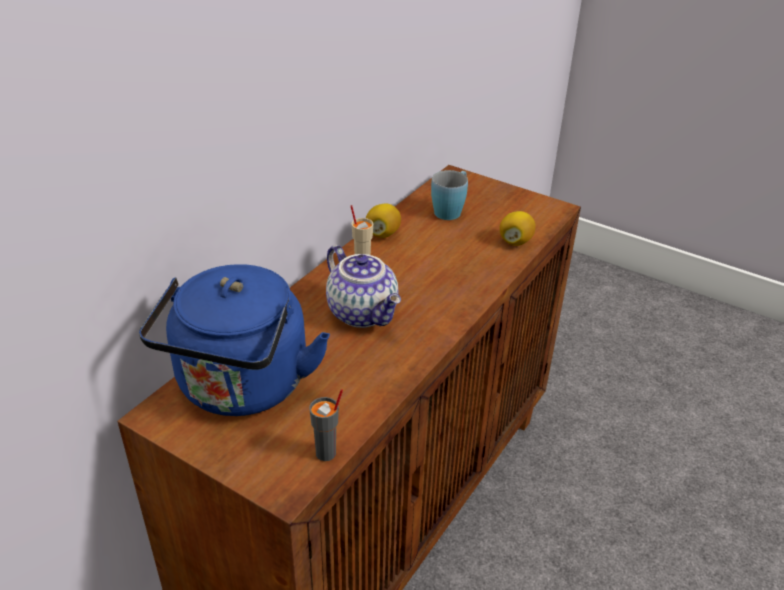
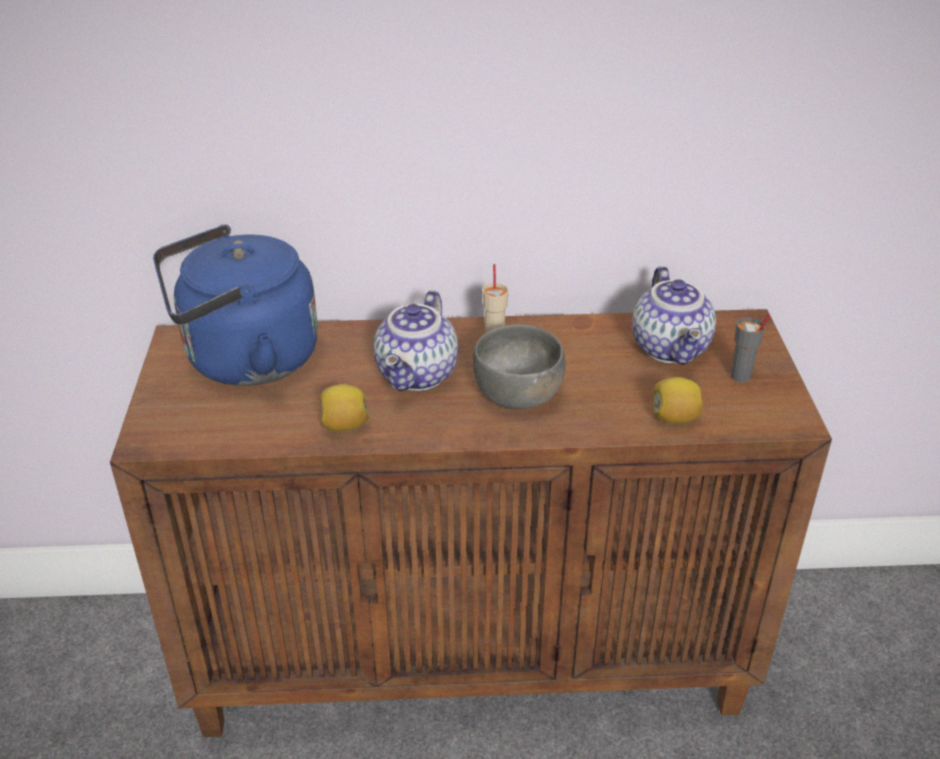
camera: 55 degrees right, 0 degrees up
(326, 453) = (204, 443): grey cup -> grey cup (740, 377)
(383, 234) = (564, 328): lemon -> lemon (344, 425)
(432, 283) = (518, 394): none -> grey bowl
(450, 210) = (672, 349): blue mug -> teapot

